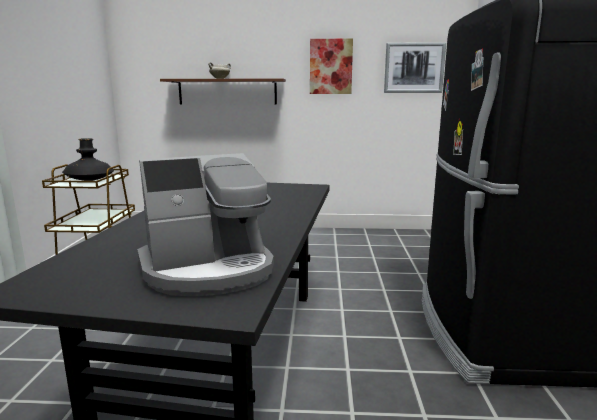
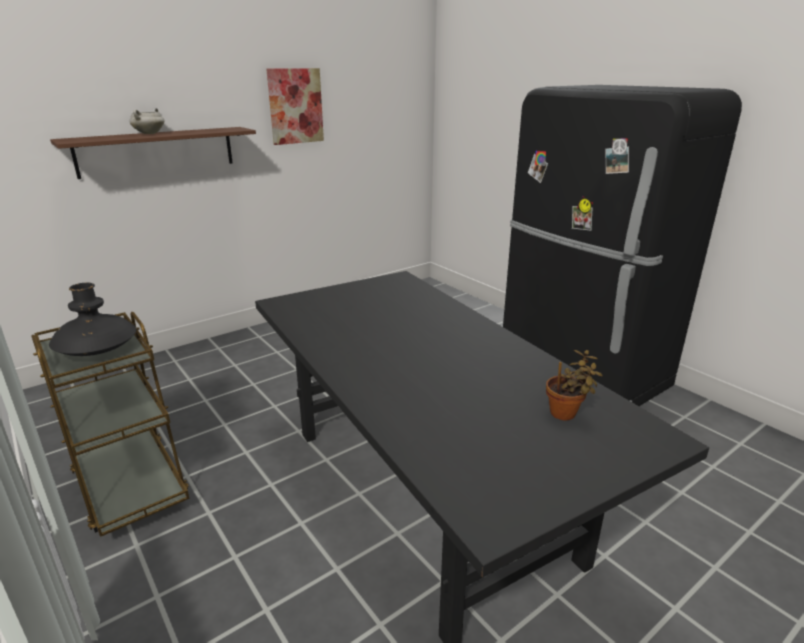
camera: 40 degrees left, 10 degrees up
(209, 270) = (566, 414): coffee machine -> potted plant
(414, 68) = (384, 104): picture -> none

